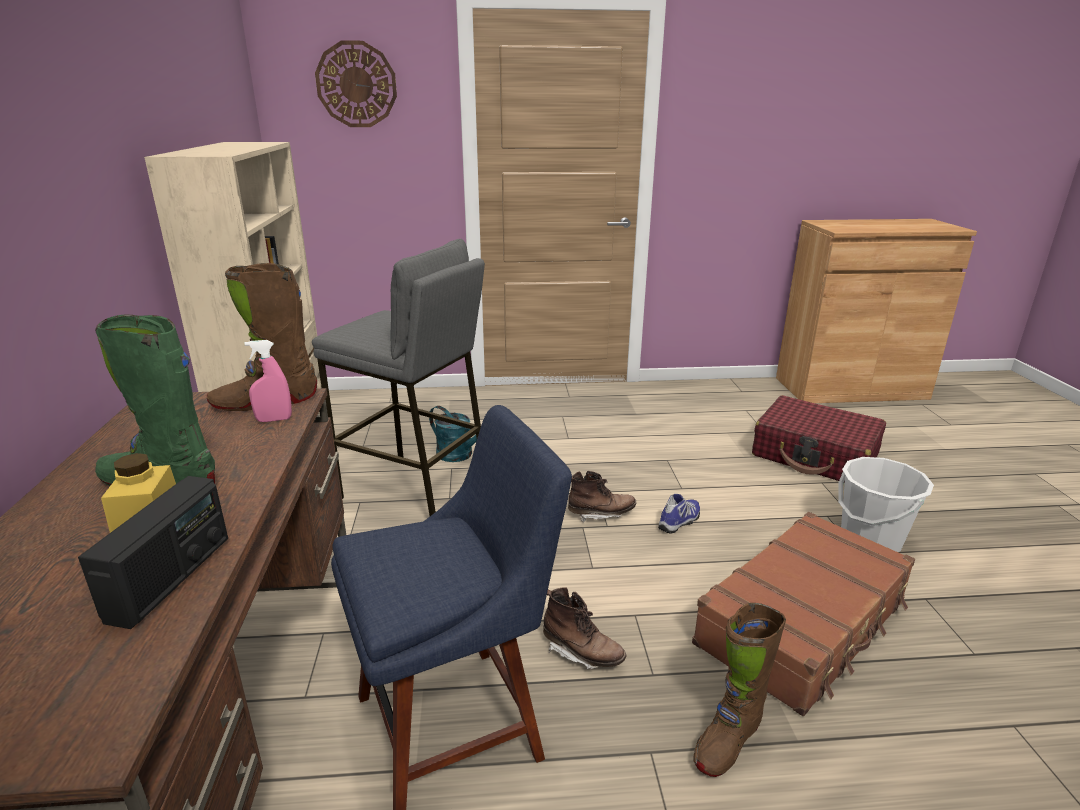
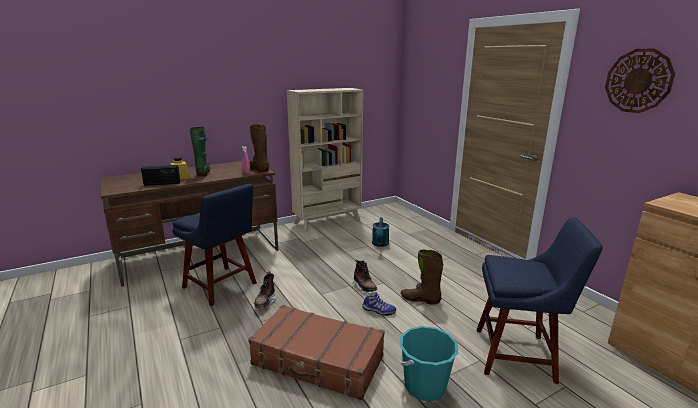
camera: 65 degrees right, 5 degrees down
(356, 84) = (429, 66): wall clock -> wall clock (638, 81)
(415, 491) = (343, 243): grey stool -> none
(727, 740) = (231, 345): brown boot -> brown boot (420, 299)
(815, 455) = (519, 355): red suitcase -> blue chair
(870, 539) = (424, 386): white bucket -> turquoise bucket

